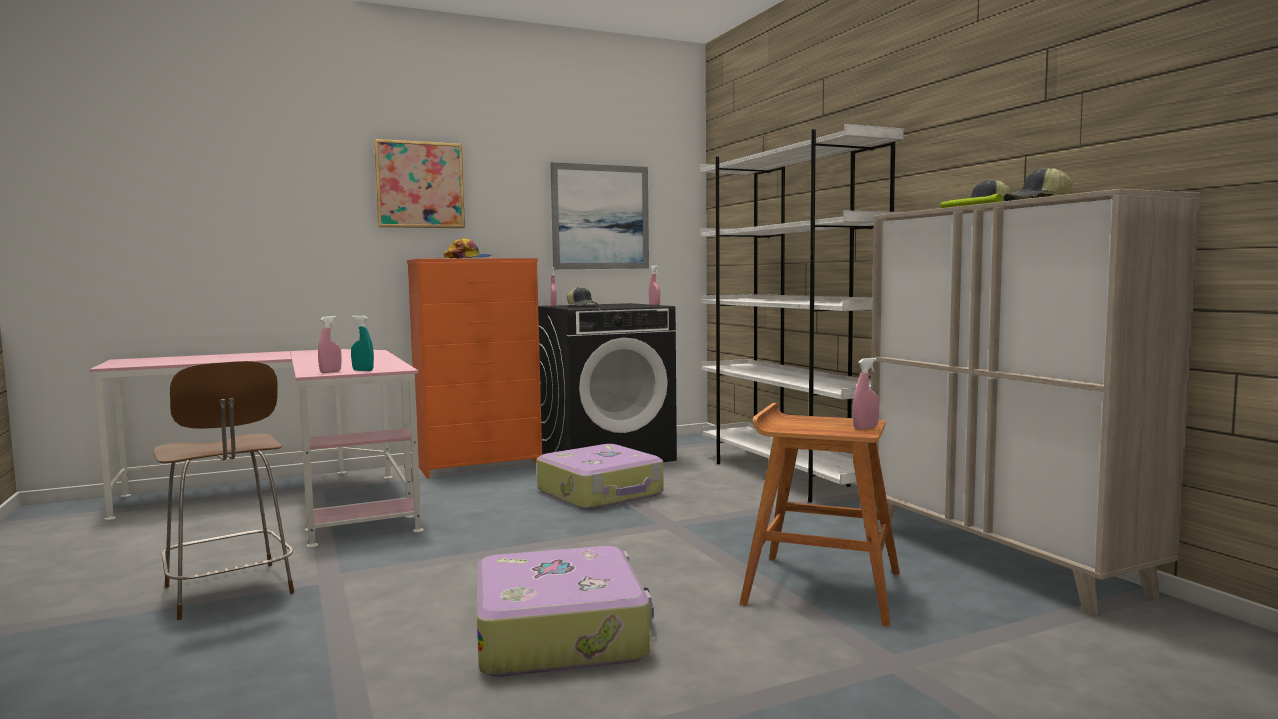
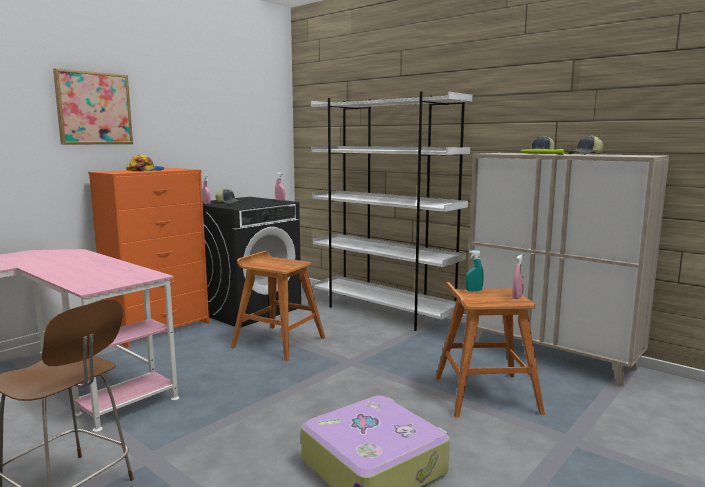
camera: 25 degrees left, 5 degrees up
(330, 372) = (100, 285): pink spray bottle -> none
(363, 370) = (127, 280): turquoise spray bottle -> turquoise spray bottle (473, 290)
(600, 217) = (228, 134): picture -> none
(601, 493) = (278, 342): suitcase -> brown stool

